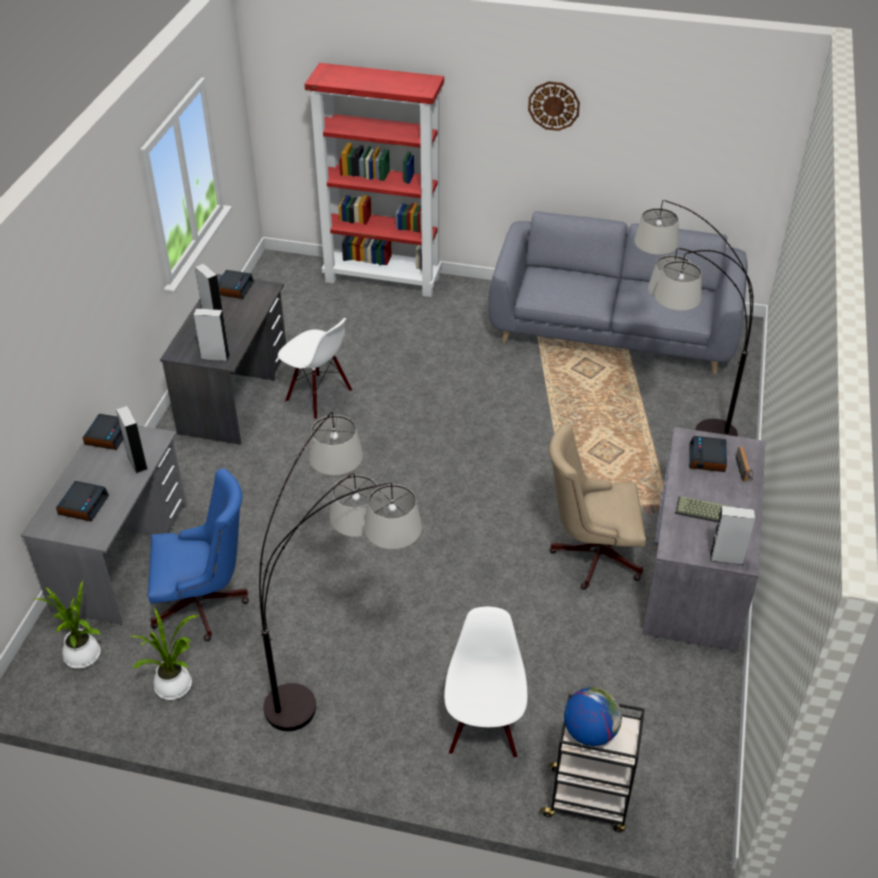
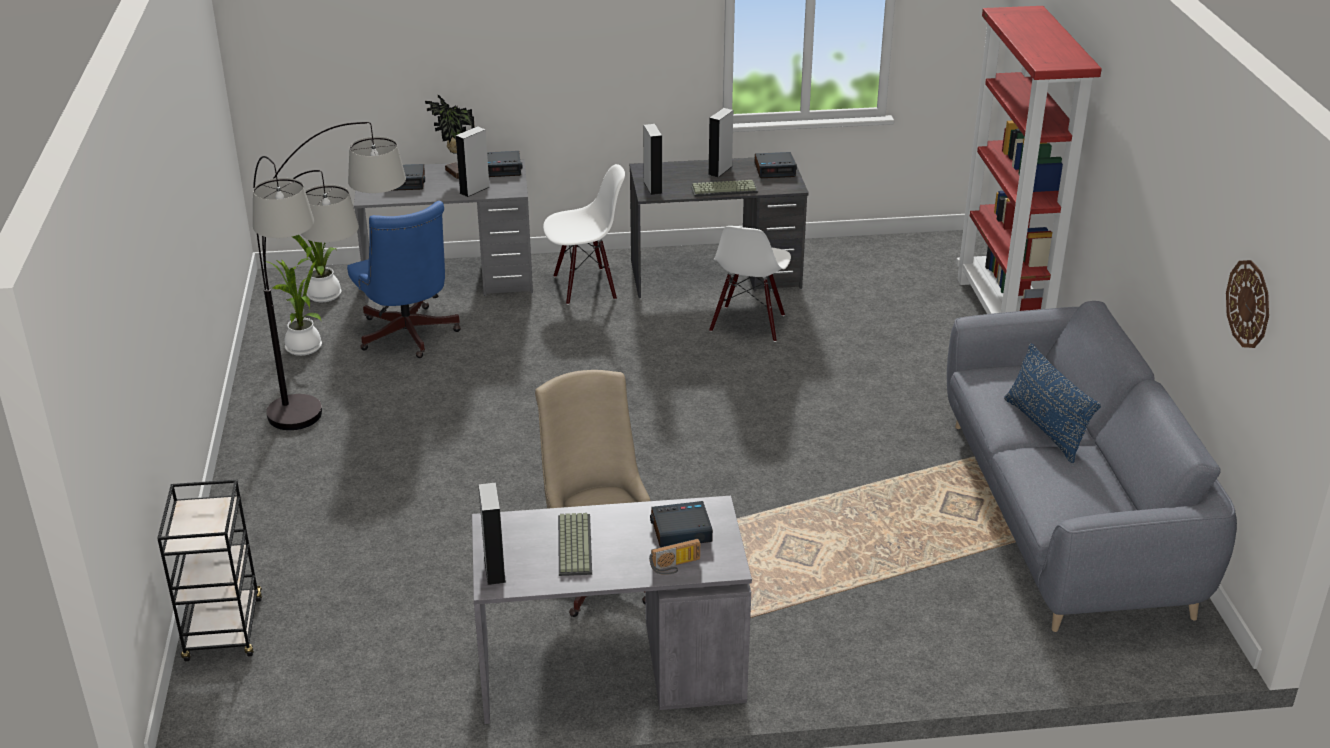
camera: 70 degrees right, 10 degrees down
(93, 468) = (455, 174): none -> potted plant
(247, 321) = (724, 189): none -> keyboard
(484, 730) = (300, 539): white chair -> white chair (585, 286)
(554, 105) = (1160, 161): wall clock -> wall clock (1248, 303)
(590, 732) = (202, 515): globe -> none
(603, 291) = (1045, 428): none -> blue pillow
(664, 440) = (860, 601): floor lamp -> none

